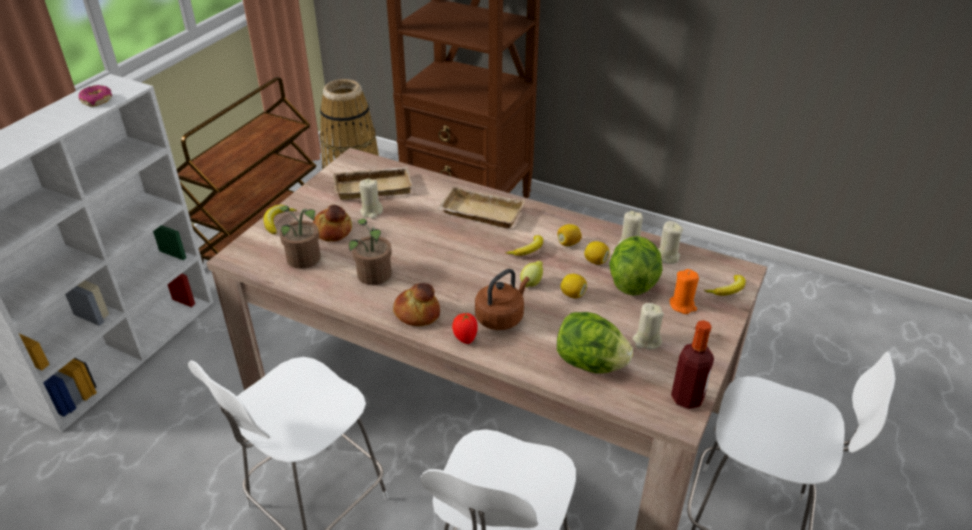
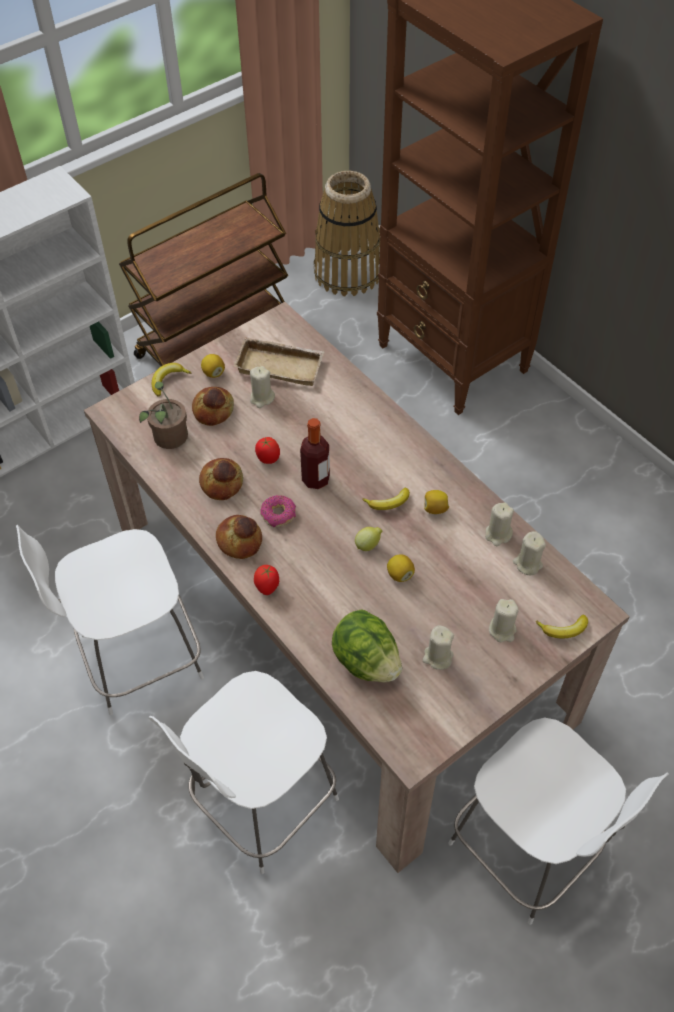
camera: 25 degrees right, 15 degrees up
(97, 100) = (33, 203): donut -> donut (278, 515)
(374, 277) = (222, 483): potted plant -> bread
(404, 250) = (268, 459): none -> tomato
(479, 214) = (367, 438): beige tray -> none
(501, 317) = (315, 575): brown kettle -> none
(596, 261) = (449, 542): lemon -> lemon (213, 373)
(632, 282) = (469, 582): lettuce -> none
(682, 305) = (502, 630): orange candle -> beige candle
(687, 398) = (433, 736): bottle -> bottle (315, 479)

